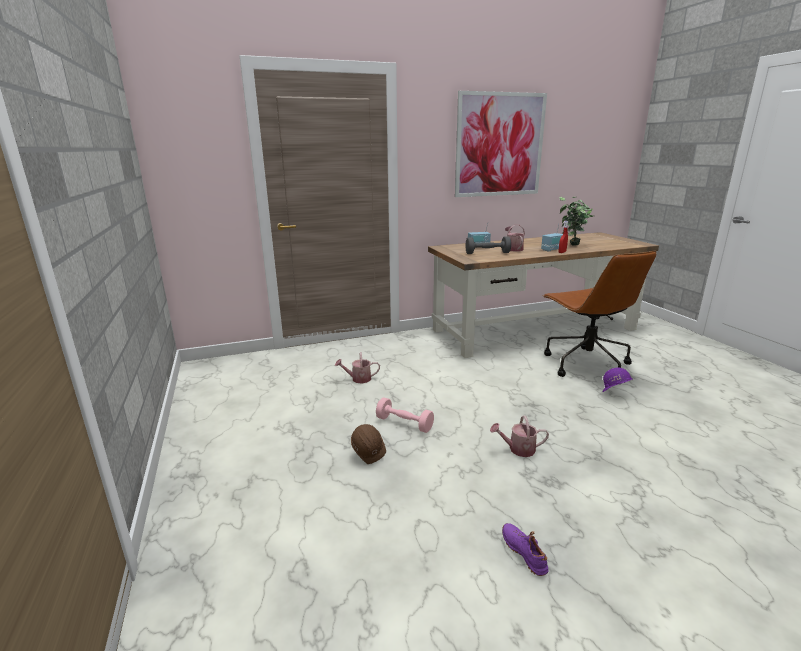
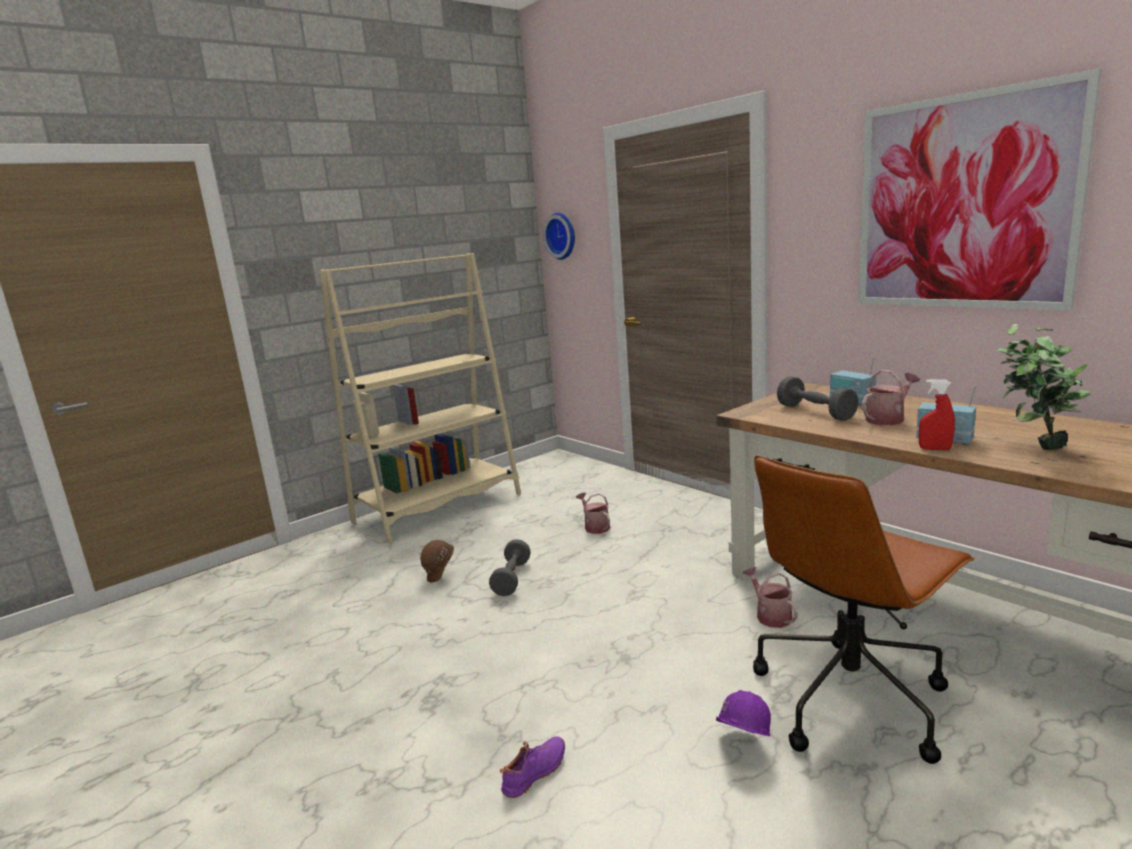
camera: 70 degrees right, 5 degrees down
(181, 152) = (562, 236): none -> wall clock
(215, 439) = (438, 508): none -> beige bookcase
(404, 423) = (512, 578): pink dumbbell -> grey dumbbell
(518, 449) = (494, 664): watering can -> watering can (770, 615)
(525, 552) = (307, 698): purple shoe -> purple shoe (536, 773)

